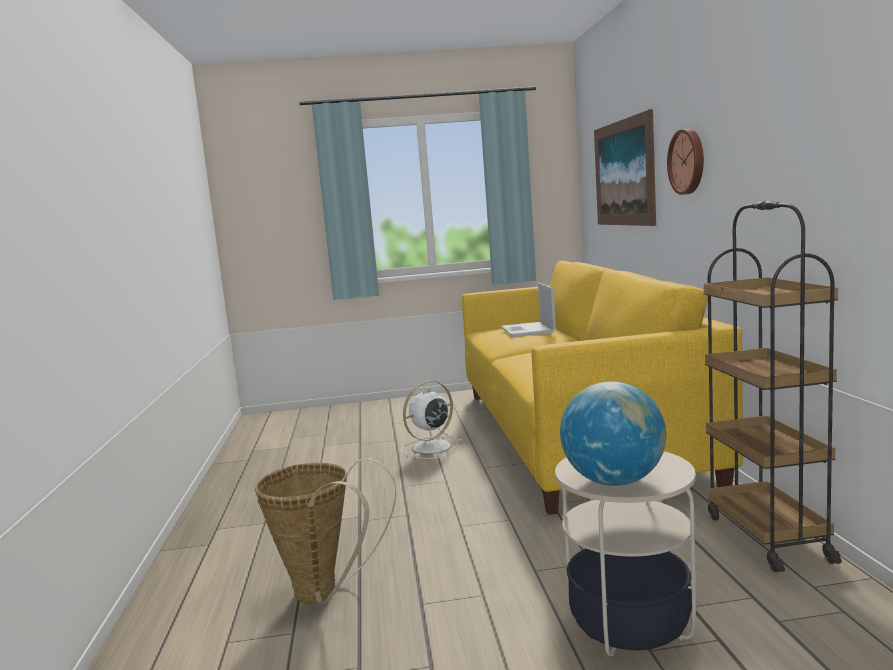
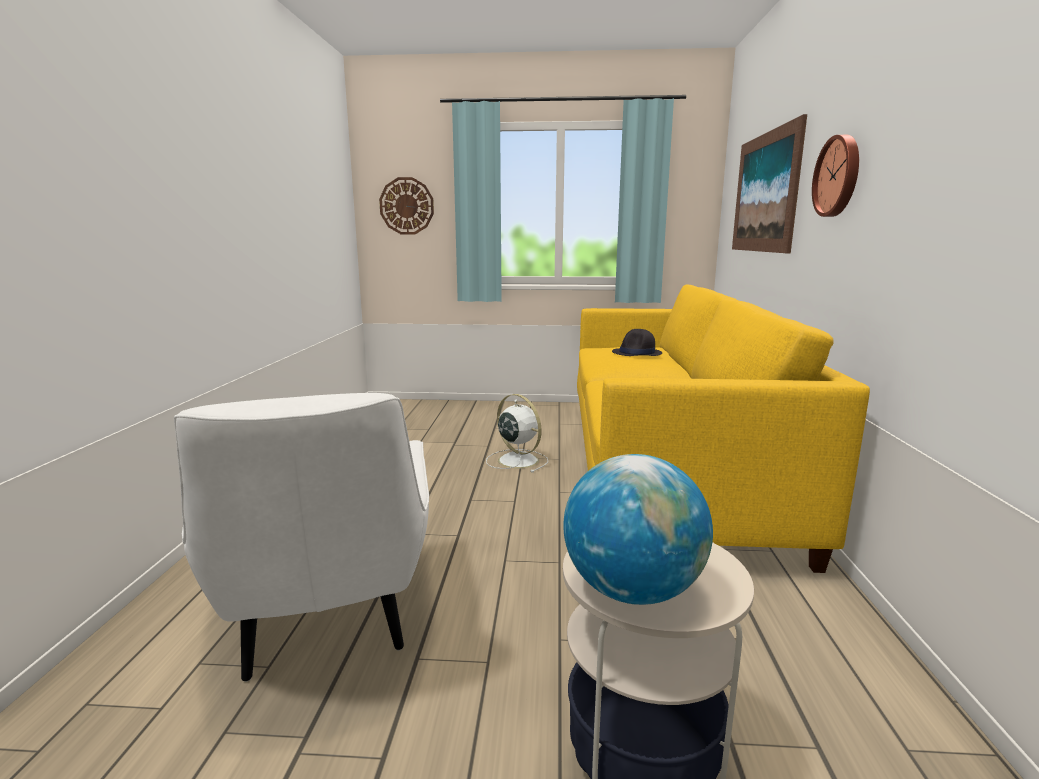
camera: 10 degrees right, 5 degrees up
(270, 208) = (406, 206): none -> wall clock
(325, 595) = (327, 622): basket -> white armchair
(430, 448) = (516, 460): white fan -> white fan turned 75 degrees clockwise
(528, 330) = (637, 353): laptop -> black hat
(768, 538) = (857, 653): brown cart -> none

